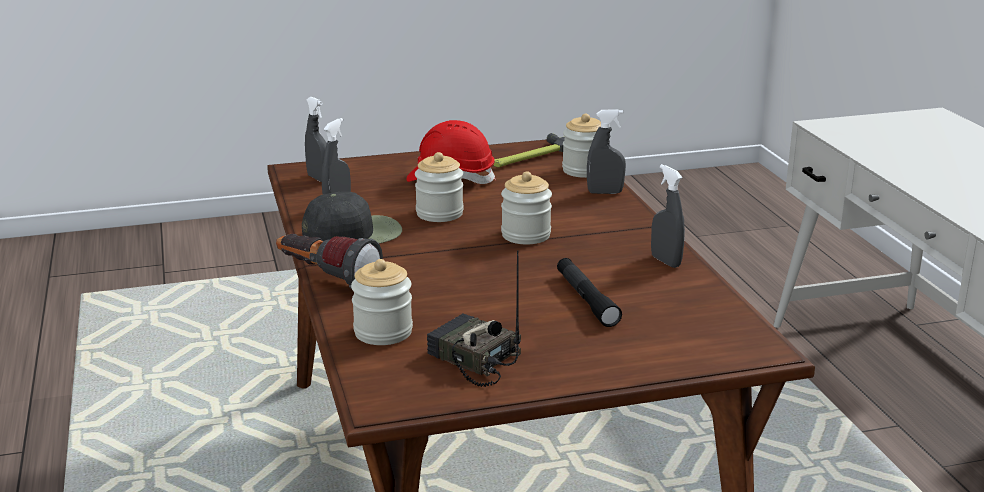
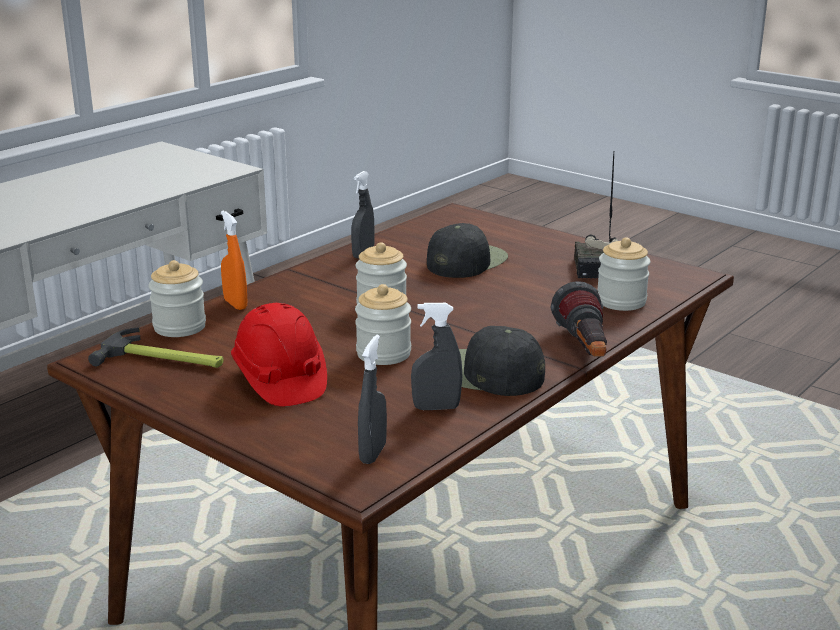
camera: 125 degrees left, 0 degrees up
(586, 299) = (466, 261): black flashlight -> black cap
(605, 192) = (235, 304): grey spray bottle -> orange spray bottle

